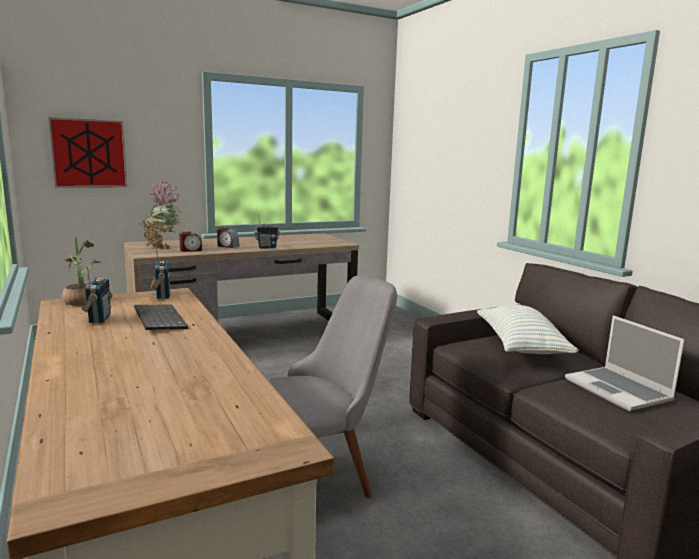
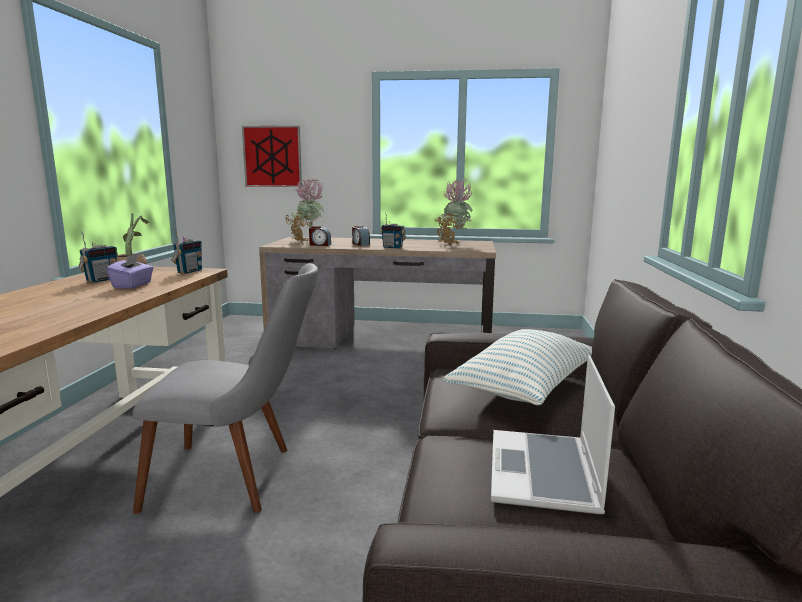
camera: 35 degrees right, 0 degrees up
(158, 319) = (133, 285): keyboard -> purple tissue box
(302, 238) = (452, 243): none -> potted plant

